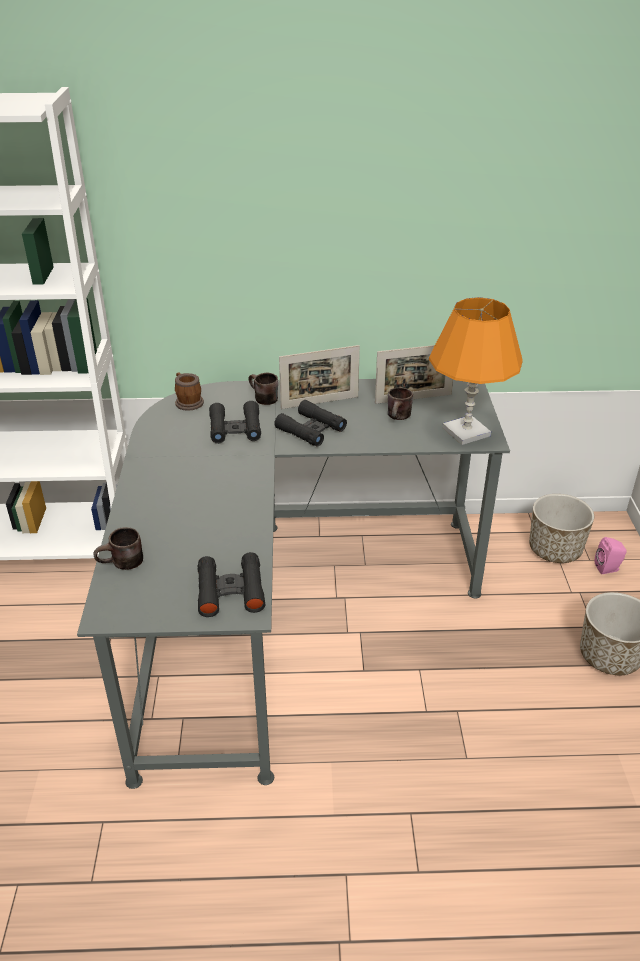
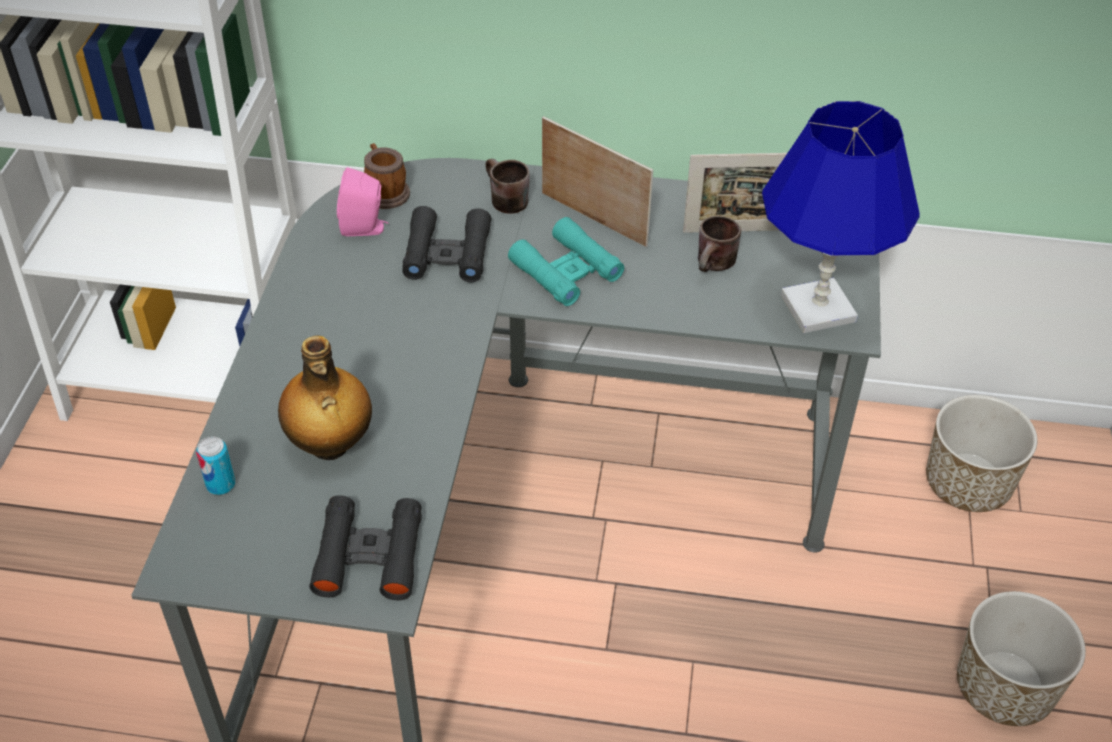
camera: 10 degrees right, 10 degrees up
(122, 565) = (221, 484): brown mug -> can
(188, 535) = (330, 445): none -> bottle
(311, 429) = (566, 271): black binoculars -> turquoise binoculars
(319, 402) = (593, 219): picture frame -> picture frame turned 135 degrees counterclockwise
(466, 431) = (818, 307): orange table lamp -> blue table lamp
(608, 568) = (1048, 531): pink speaker -> pink speaker (365, 228)

